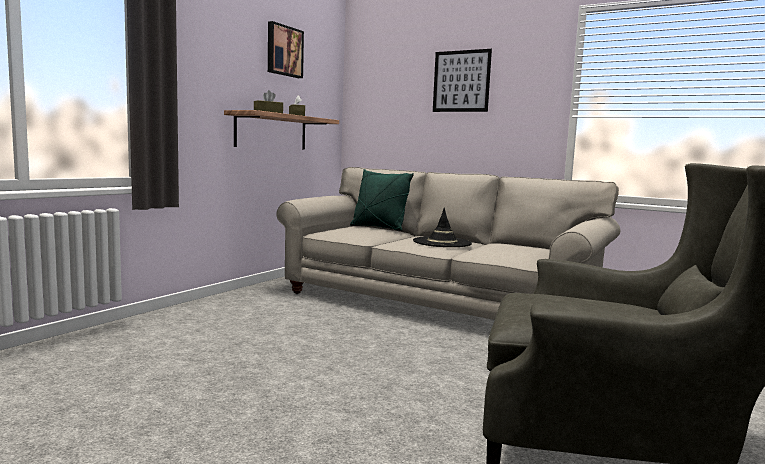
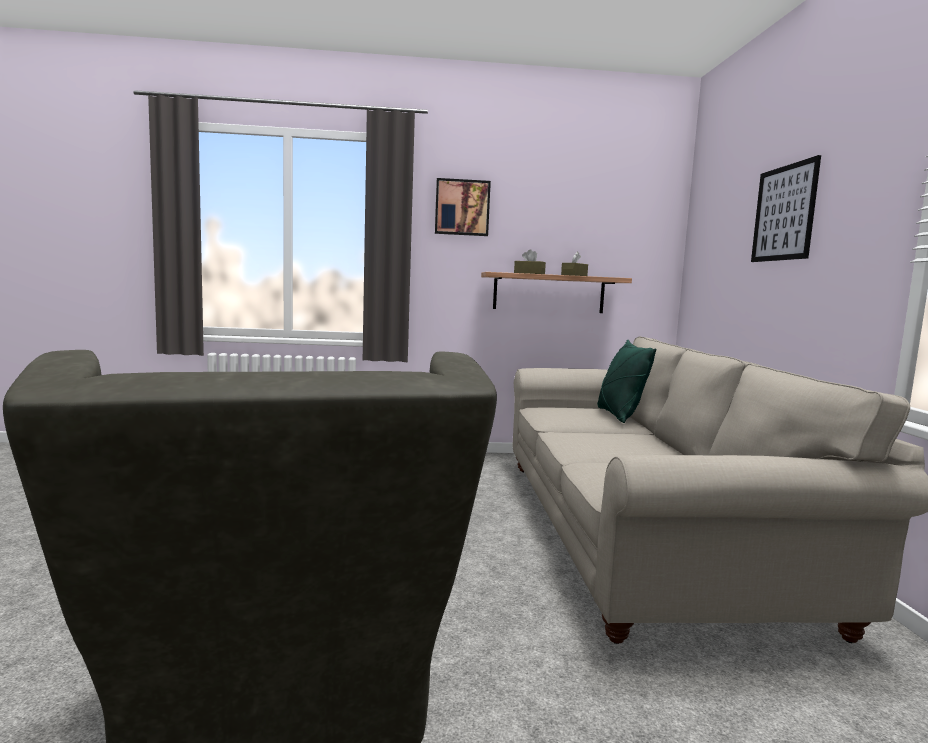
camera: 55 degrees right, 0 degrees up
(284, 51) = (573, 203): picture -> picture (462, 207)
(442, 242) = (623, 446): black hat -> none

